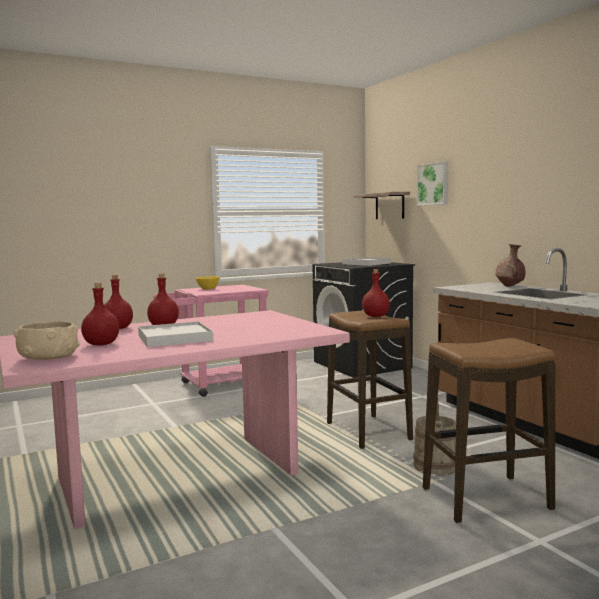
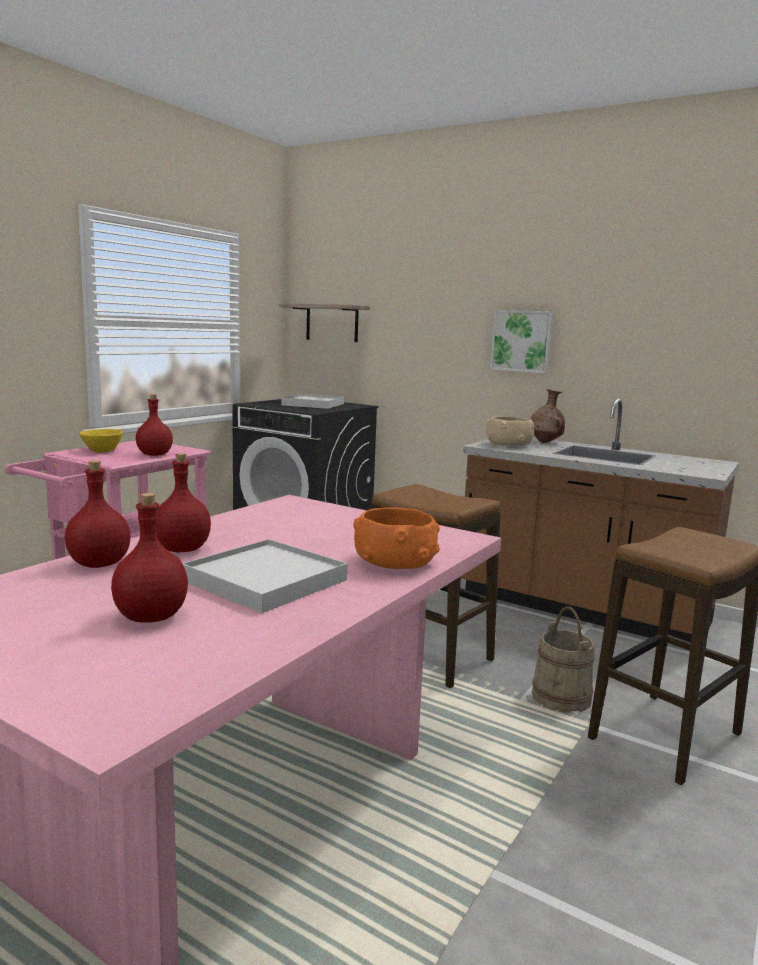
camera: 30 degrees left, 5 degrees up
(48, 357) = (103, 680): beige bowl -> beige bowl (508, 445)
(255, 337) = (394, 562): none -> orange bowl
(375, 316) = (446, 497): red bottle -> red bottle (155, 455)
(433, 184) = (411, 299): picture -> picture (522, 341)

